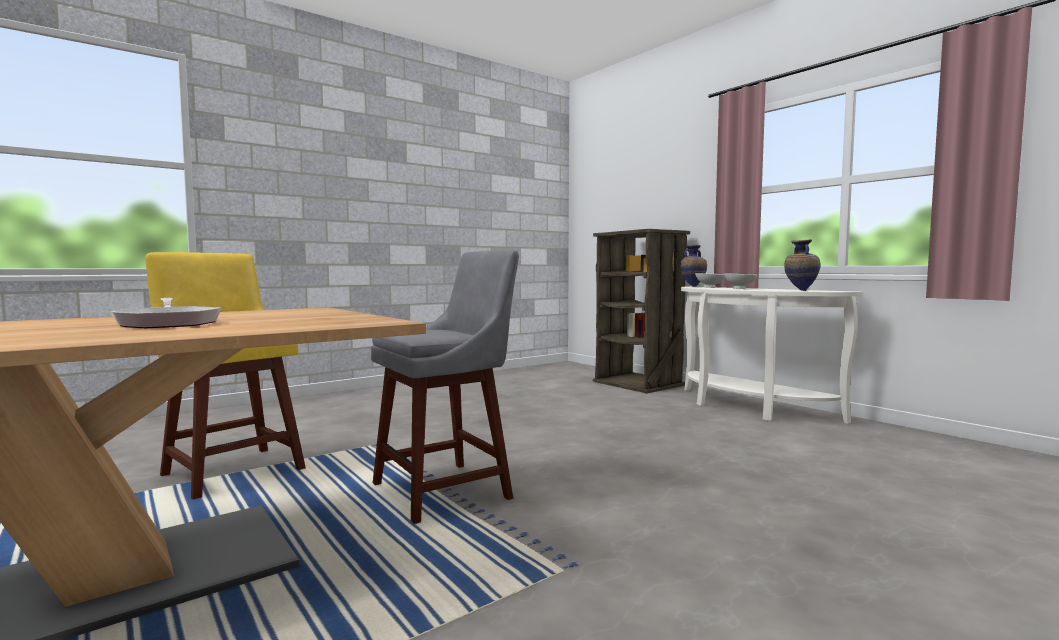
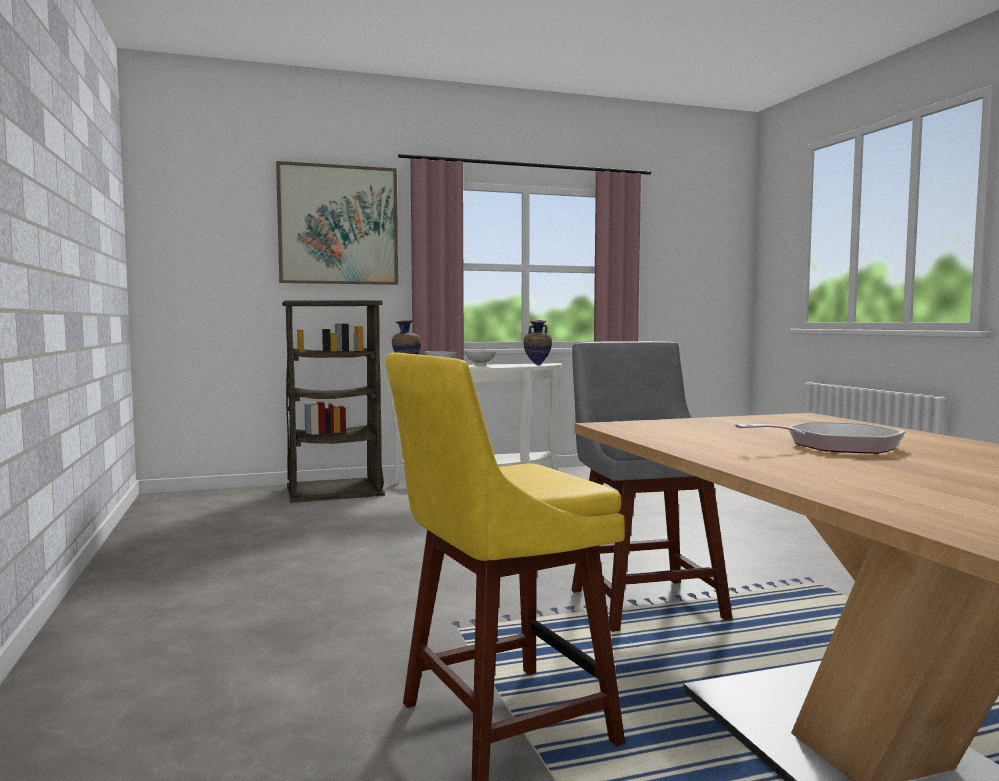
camera: 70 degrees left, 0 degrees up
(674, 168) = (338, 225): none -> picture

